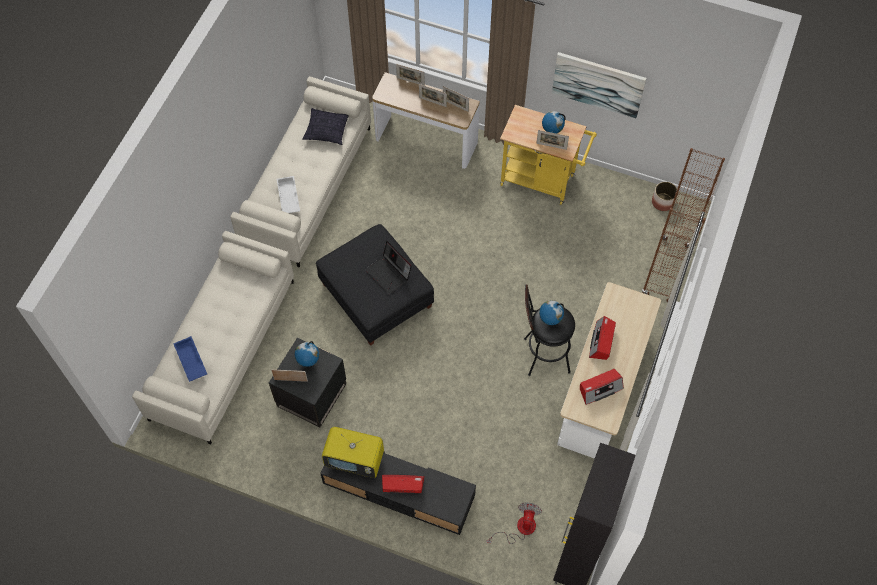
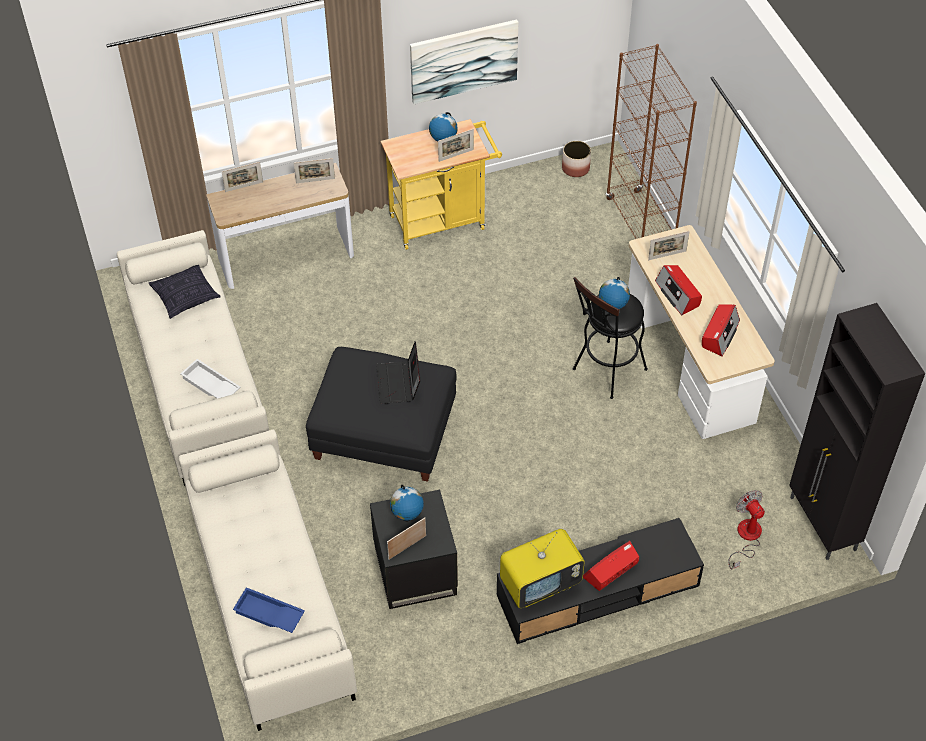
camera: 40 degrees left, 10 degrees down
(389, 274) = (399, 383): laptop -> laptop turned 75 degrees clockwise
(432, 102) = (288, 191): picture frame -> picture frame (667, 255)

